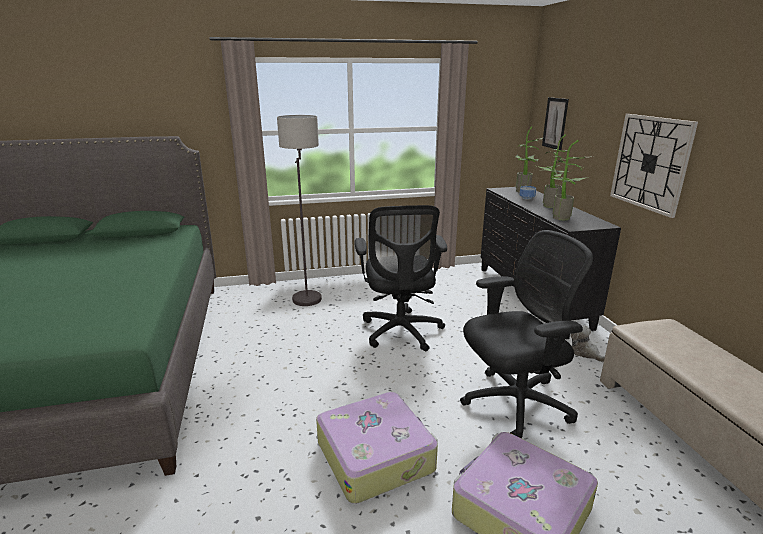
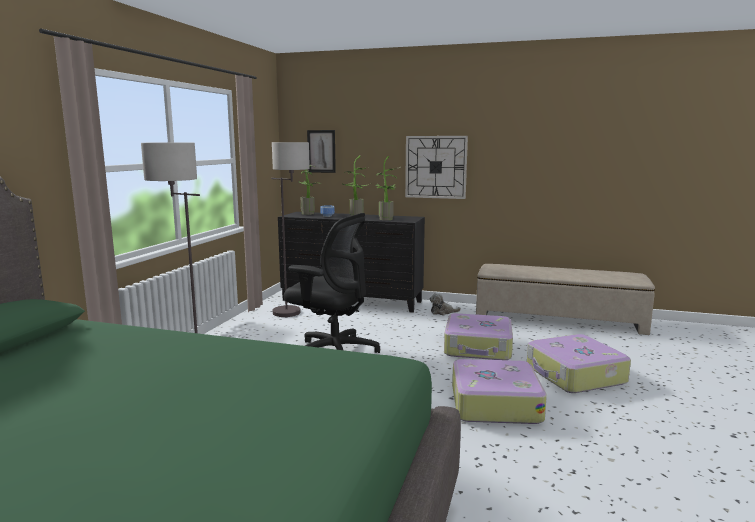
camera: 60 degrees left, 10 degrees down
(458, 285) = (293, 314): none -> grey floor lamp
(512, 406) = (478, 347): black office chair -> suitcase

